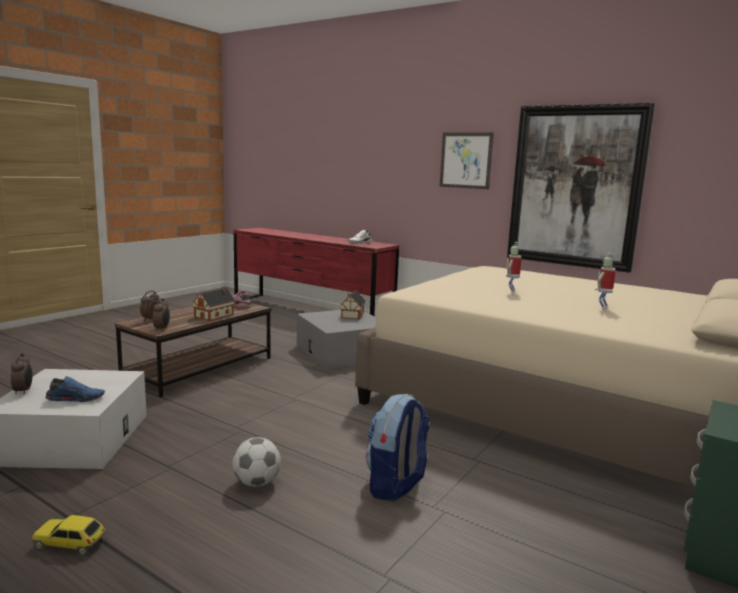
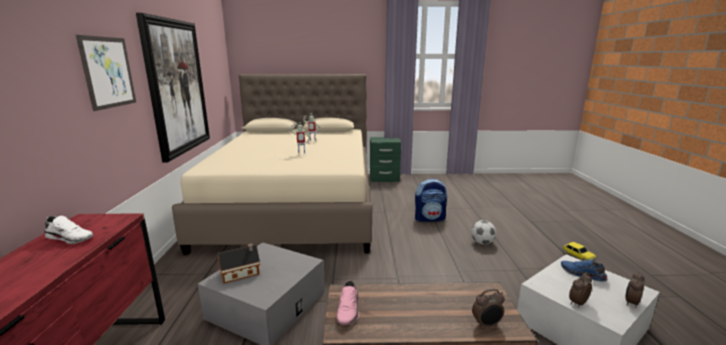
camera: 125 degrees left, 5 degrees up
(162, 329) = (487, 294): alarm clock -> alarm clock (577, 303)
(215, 315) = (407, 296): toy house -> none

